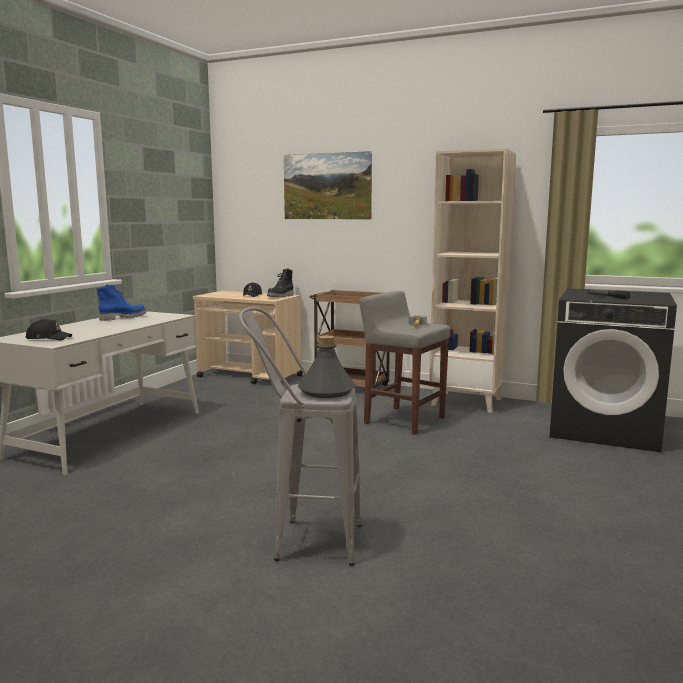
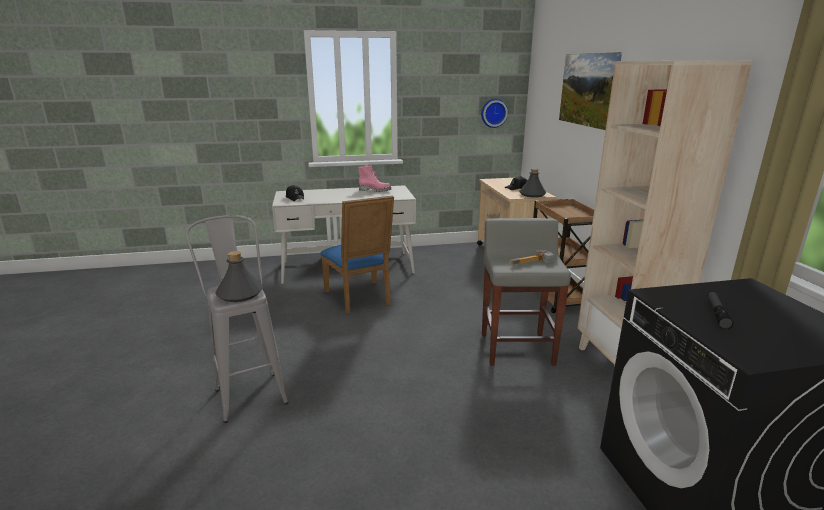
camera: 55 degrees right, 10 degrees up
(122, 318) = (375, 190): blue boot -> pink boot
(191, 219) = (493, 113): none -> wall clock
(204, 446) = (360, 299): none -> blue chair
(281, 296) = (532, 194): black boot -> grey bottle

